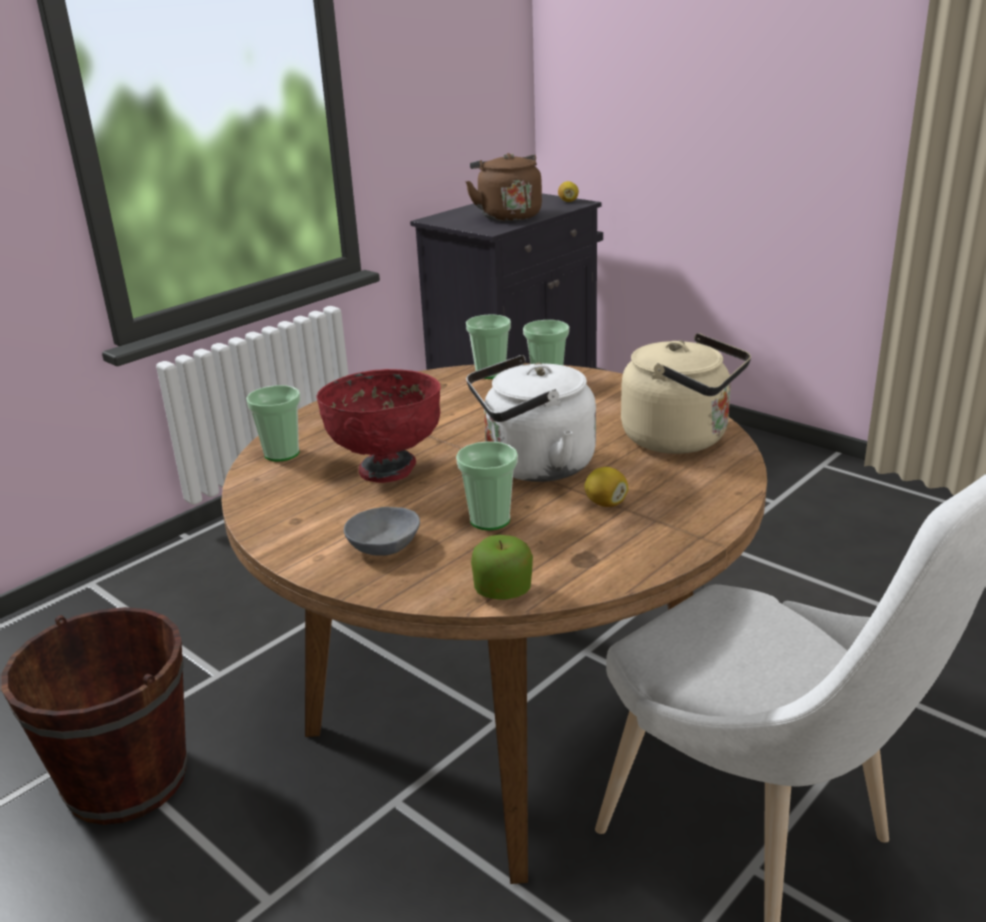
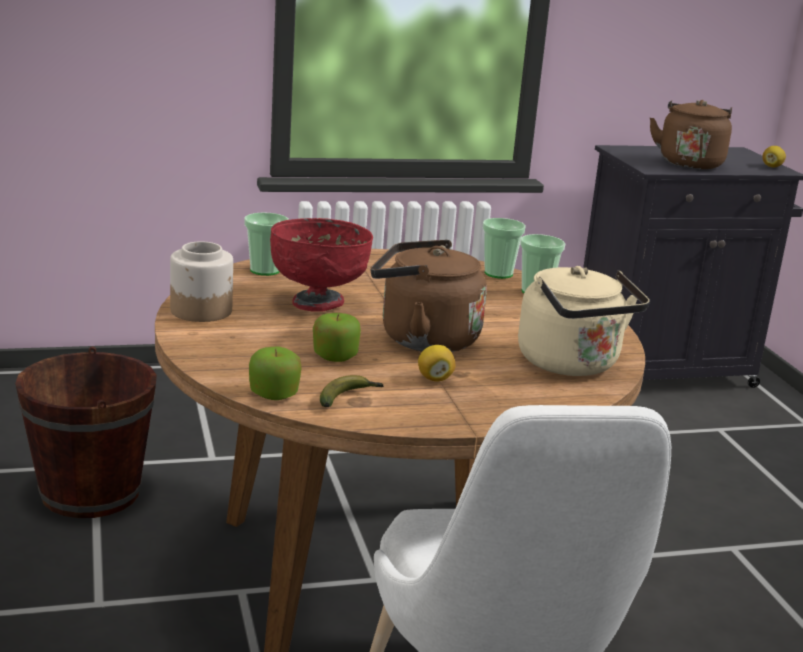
camera: 30 degrees right, 5 degrees down
(289, 527) = (202, 311): none -> jar
(384, 544) = (244, 341): grey bowl -> none
(490, 520) = (335, 356): cup -> apple
(533, 467) = (422, 339): white kettle -> brown kettle
(571, 560) = (349, 398): none -> banana

